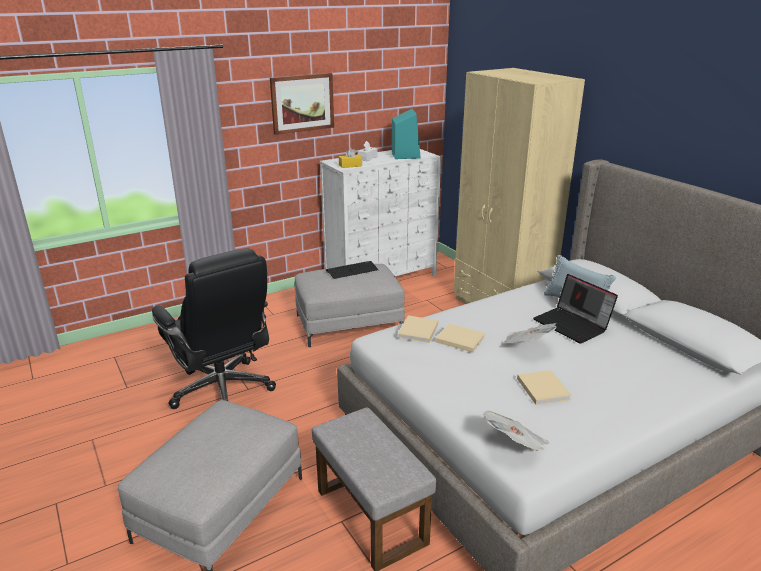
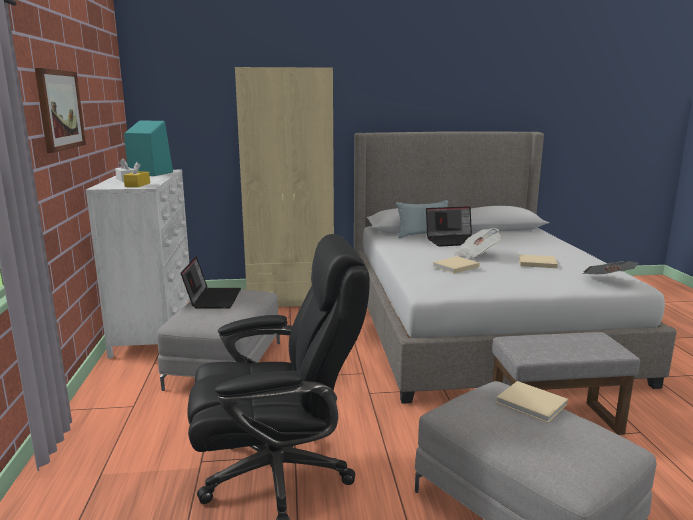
camera: 65 degrees left, 10 degrees down
(352, 270) = (213, 298): keyboard -> laptop
(417, 331) = (430, 275): beige book -> beige book (533, 404)

